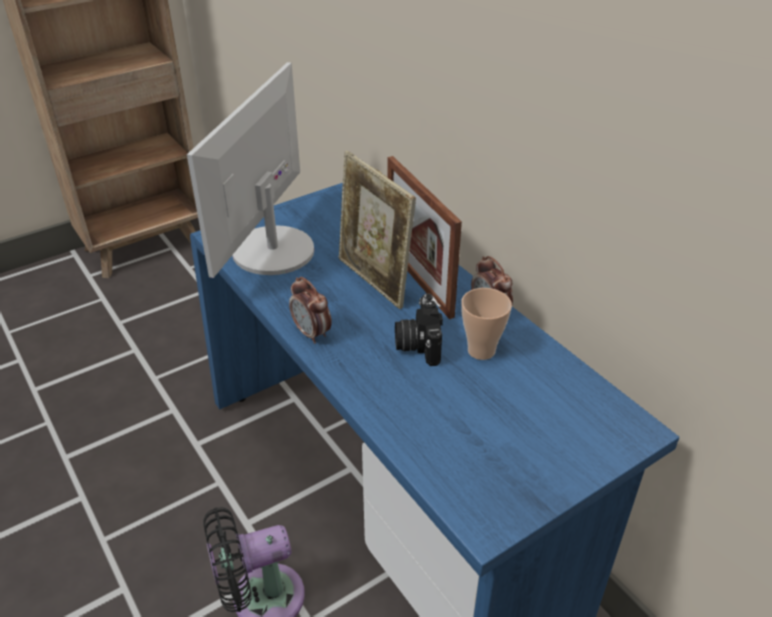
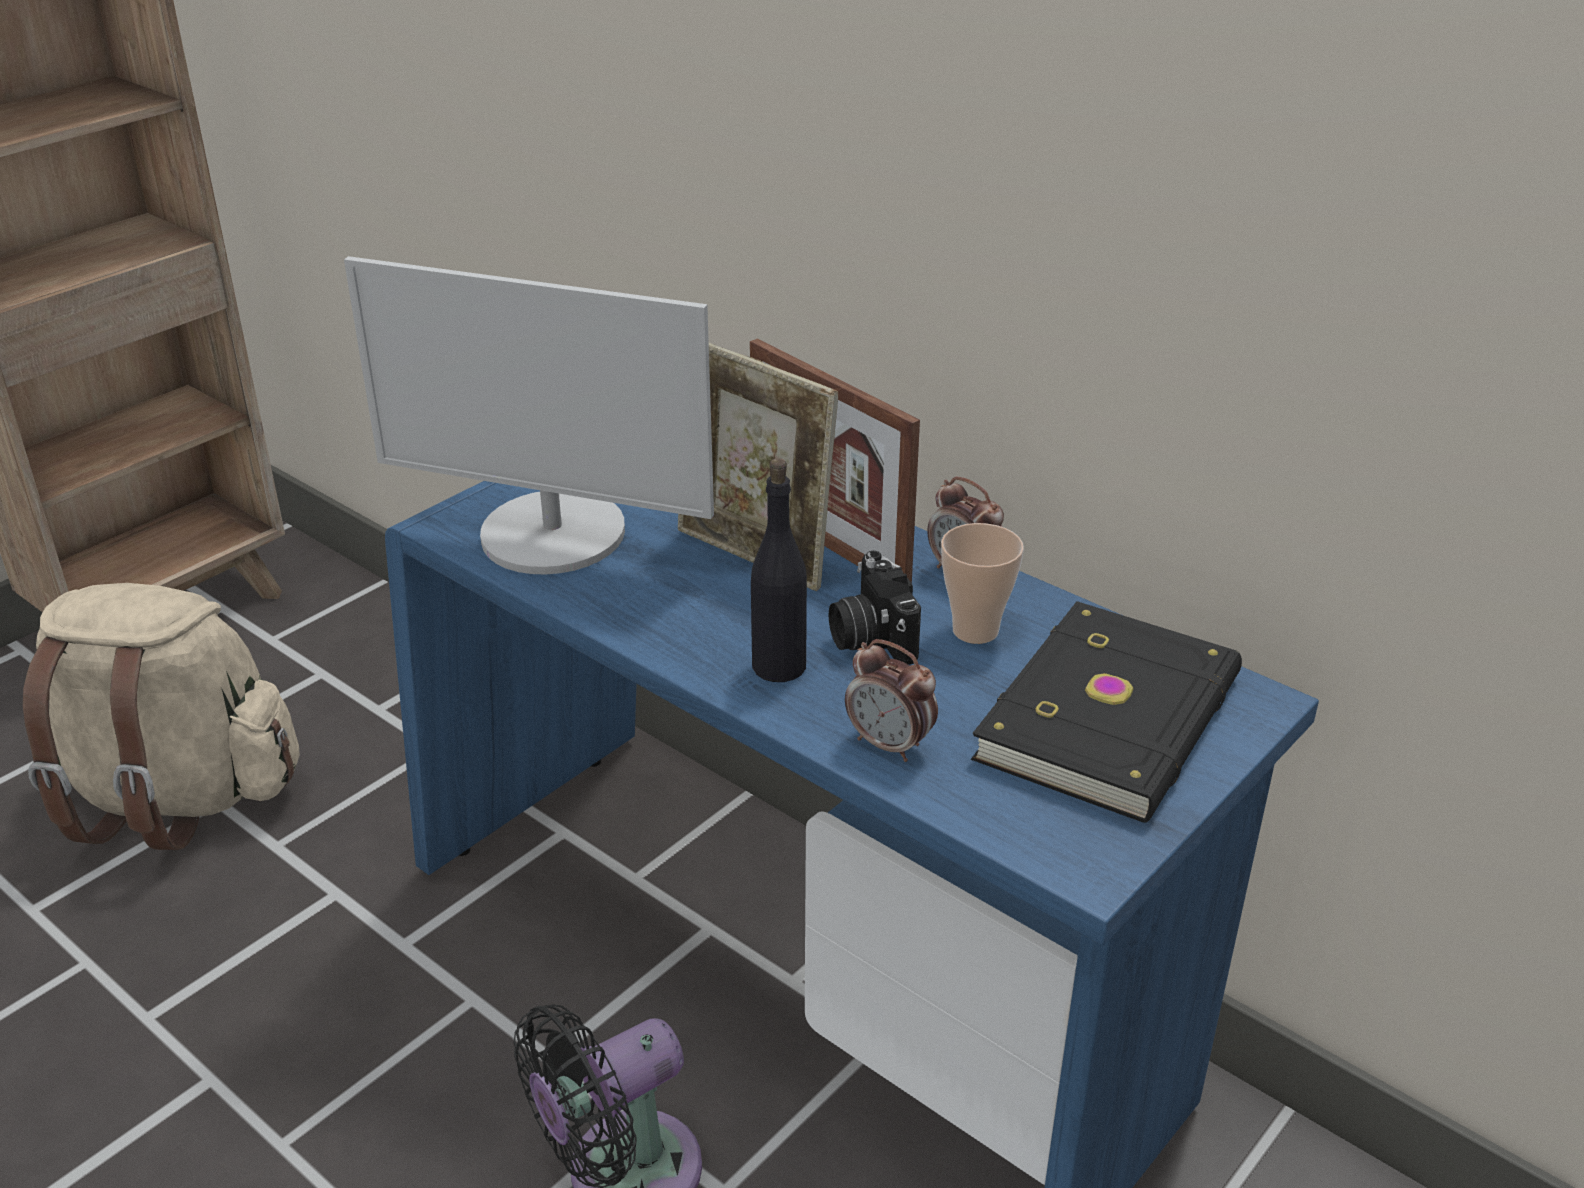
camera: 15 degrees left, 5 degrees down
(117, 343) = (175, 796): none -> beige backpack
(271, 251) = (553, 535): monitor -> monitor turned 75 degrees counterclockwise
(312, 333) = (686, 649): alarm clock -> alarm clock (890, 745)
(358, 353) = (778, 666): none -> black bottle
(542, 425) = (1114, 719): none -> black book

